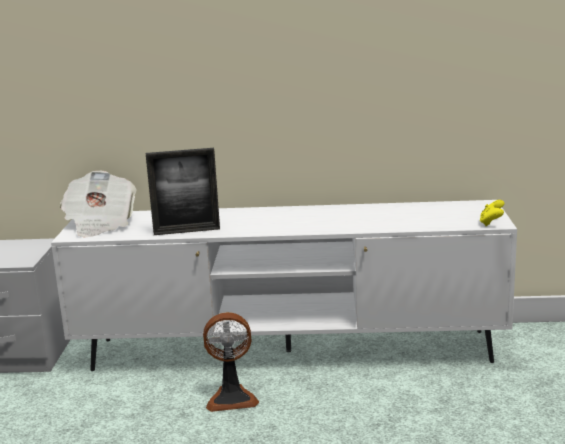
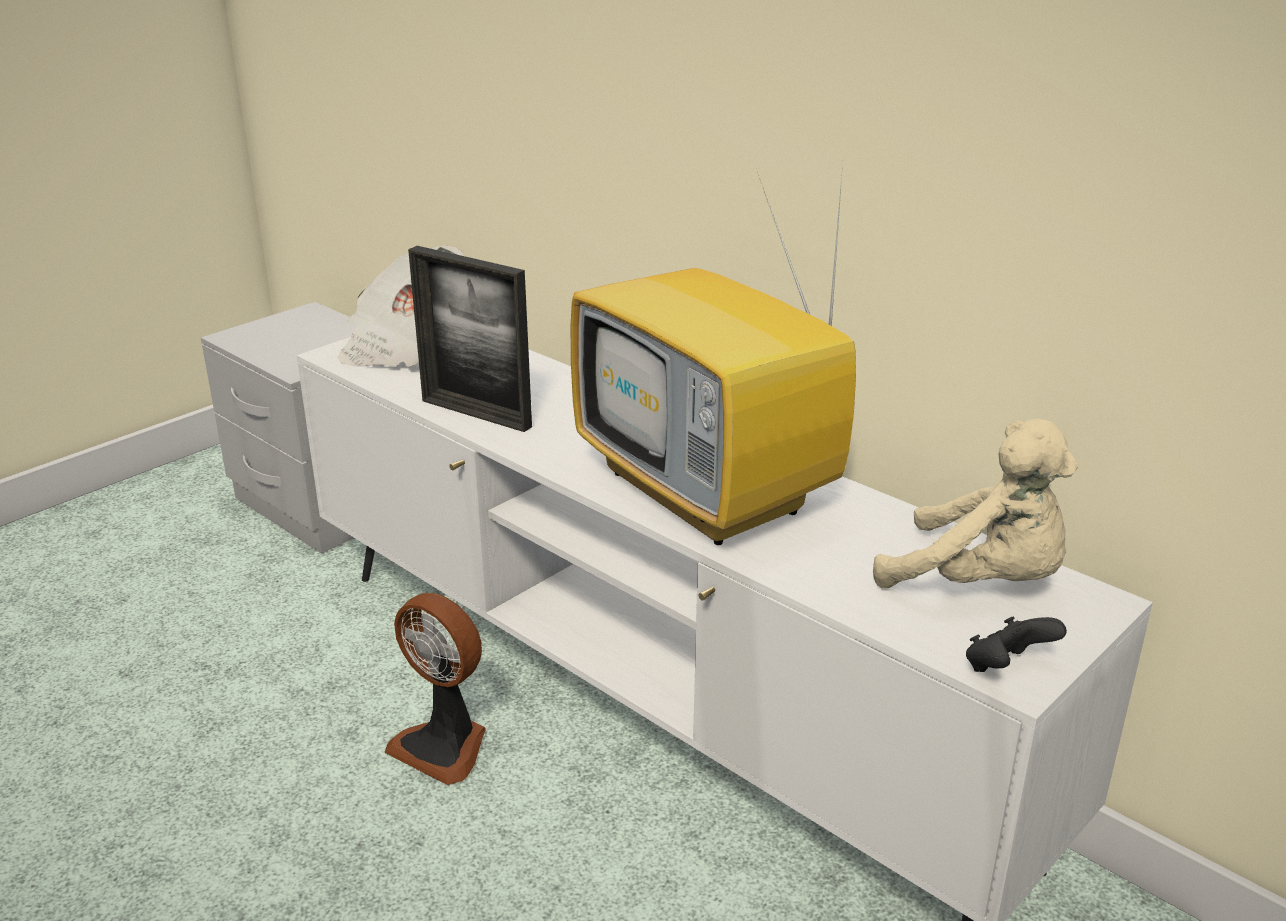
camera: 40 degrees right, 10 degrees up
(327, 220) = (711, 493): none -> television
(449, 210) = (981, 583): none -> beige plush toy
(491, 223) = (1006, 669): yellow game controller -> black game controller

